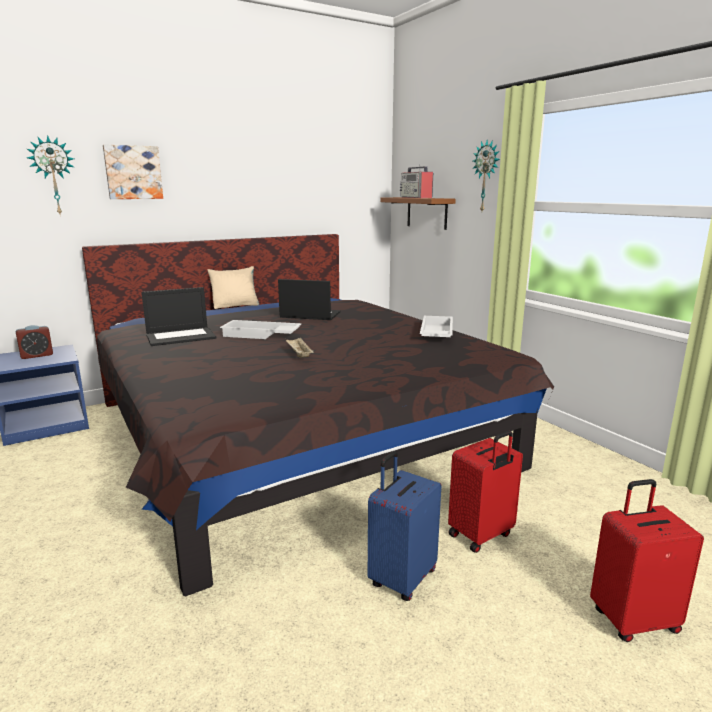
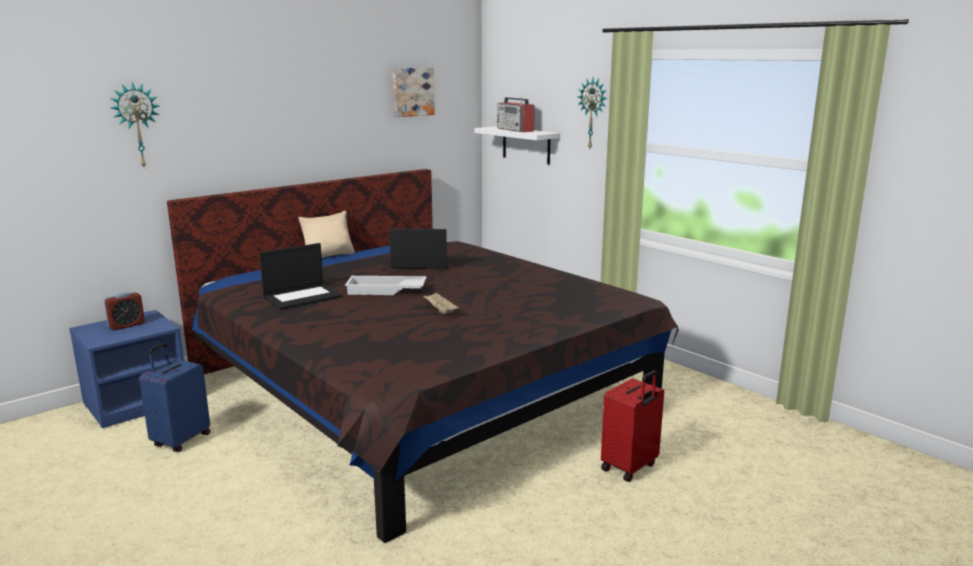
camera: 10 degrees left, 0 degrees up
(133, 172) = (219, 116): picture -> picture (412, 91)
(401, 578) = (571, 508): blue suitcase -> blue suitcase (180, 440)
(427, 212) = (526, 145): brown shelf -> white shelf
(435, 333) = (560, 279): white tray -> none
(633, 619) = (765, 518): red suitcase -> none

